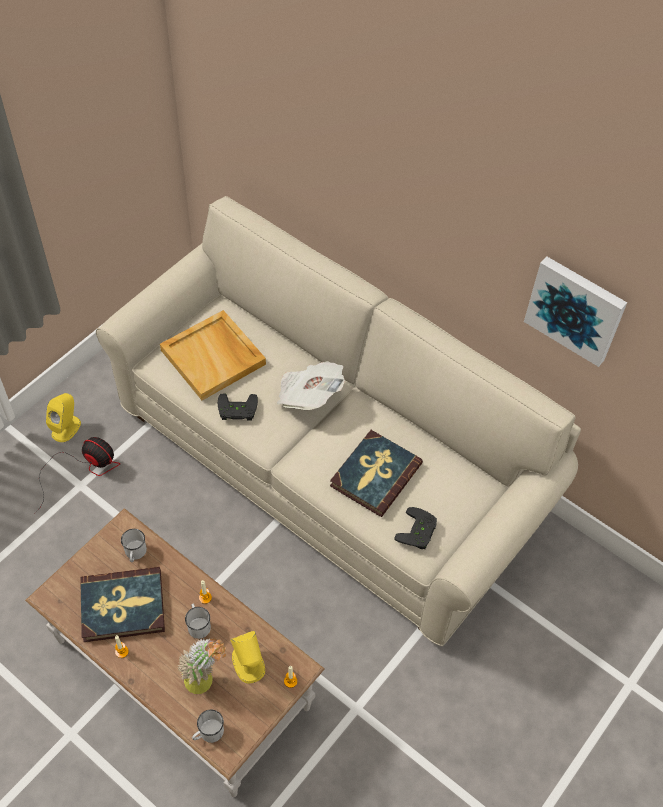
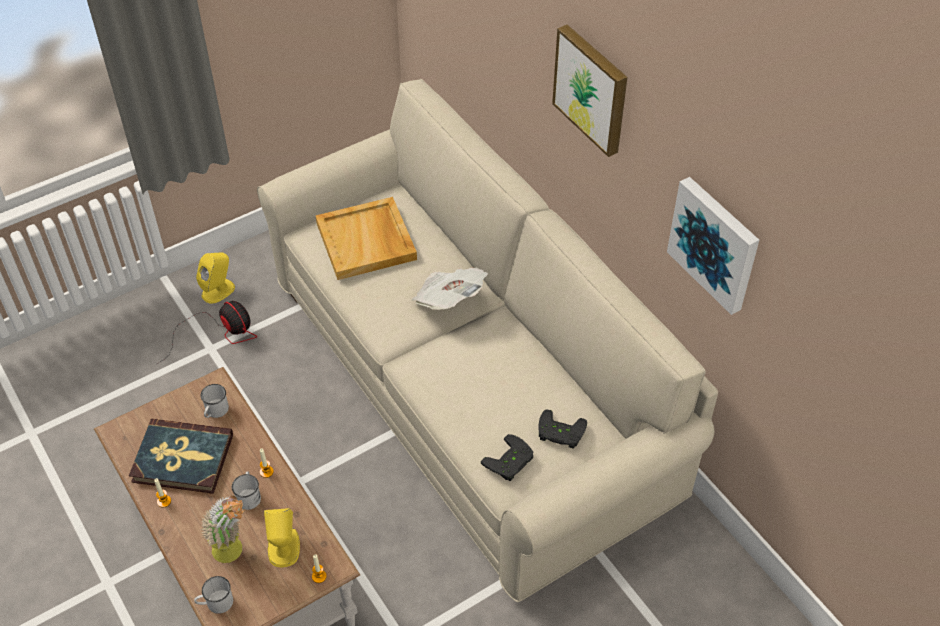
camera: 20 degrees right, 5 degrees down
(237, 411) = (369, 298): black game controller -> black game controller (559, 433)
(375, 475) = (487, 394): book -> none
(430, 189) = (592, 89): none -> picture

